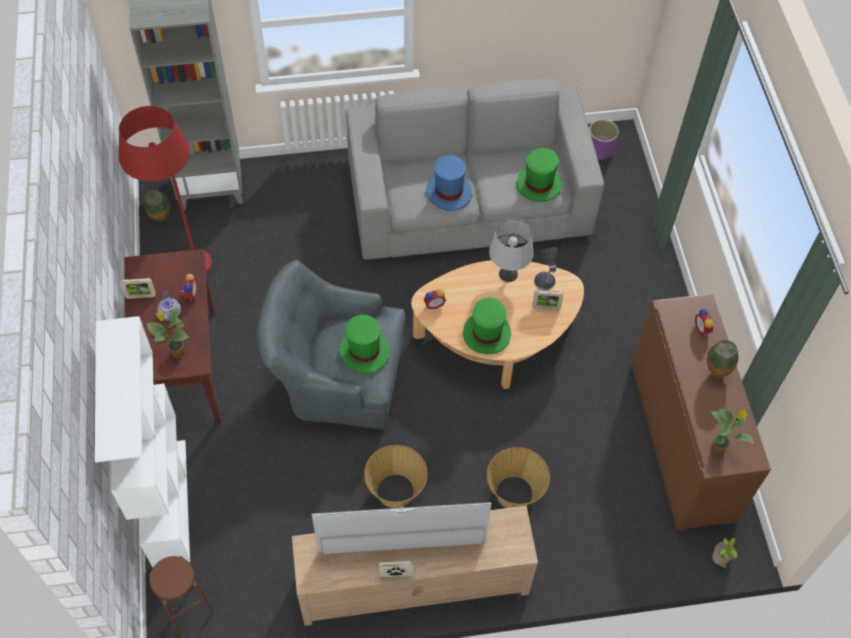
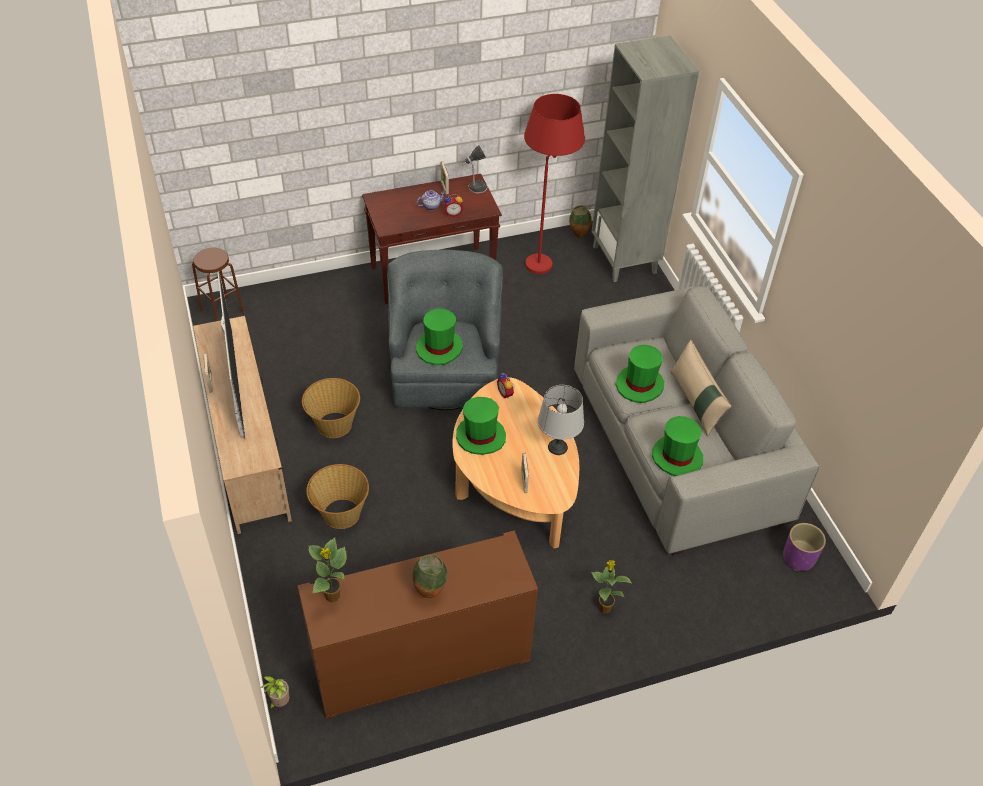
camera: 80 degrees right, 10 degrees down
(168, 501) = (311, 287): white bookcase -> none
(177, 353) = (394, 215): potted plant -> potted plant (604, 607)
(449, 192) = (640, 385): blue hat -> green hat
(473, 157) = (696, 402): none -> beige pillow
(544, 282) = (555, 478): table lamp -> table lamp (476, 187)
(703, 328) = (486, 579): alarm clock -> none

